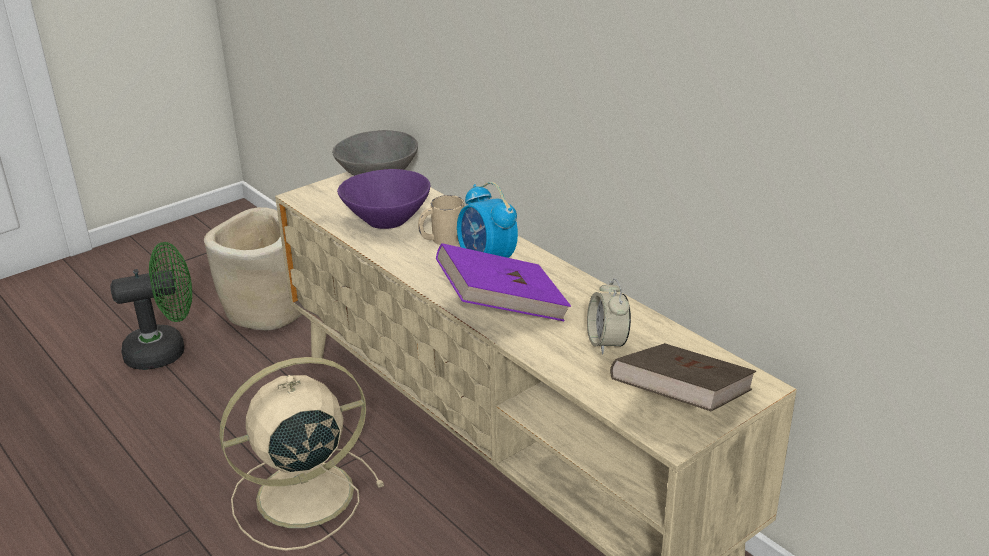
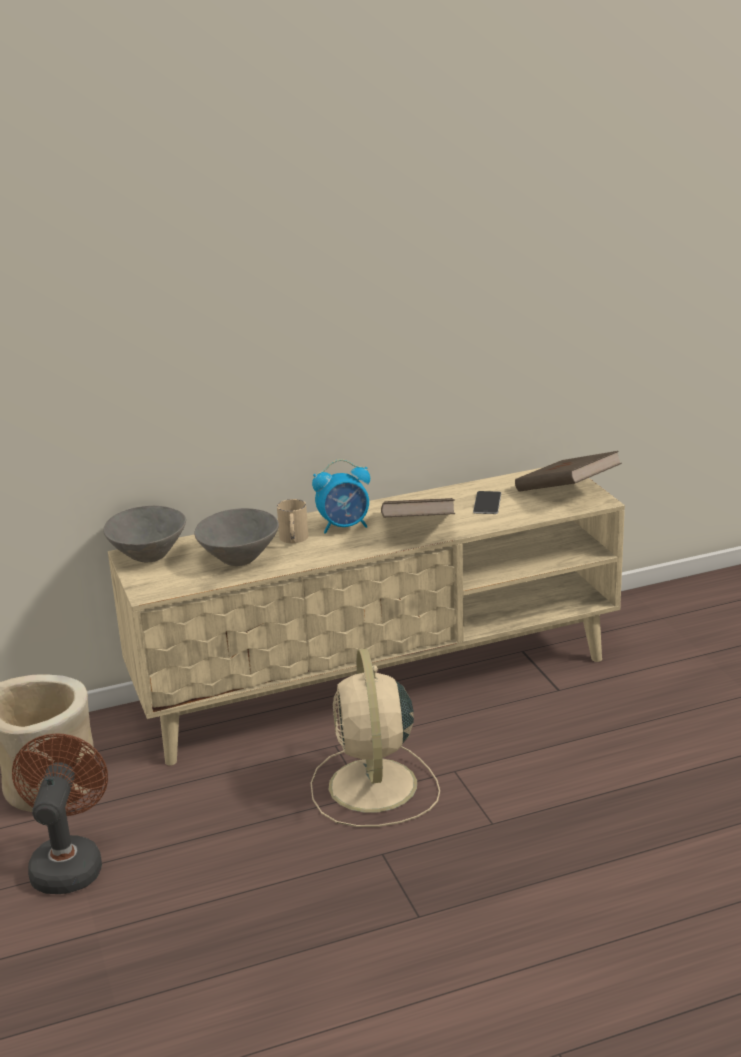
camera: 70 degrees left, 5 degrees down
(165, 351) = (68, 863): green fan -> brown fan
(386, 221) = (238, 558): purple bowl -> grey bowl
(502, 308) = (418, 529): purple book -> brown book
(607, 343) = (487, 503): alarm clock -> phone

